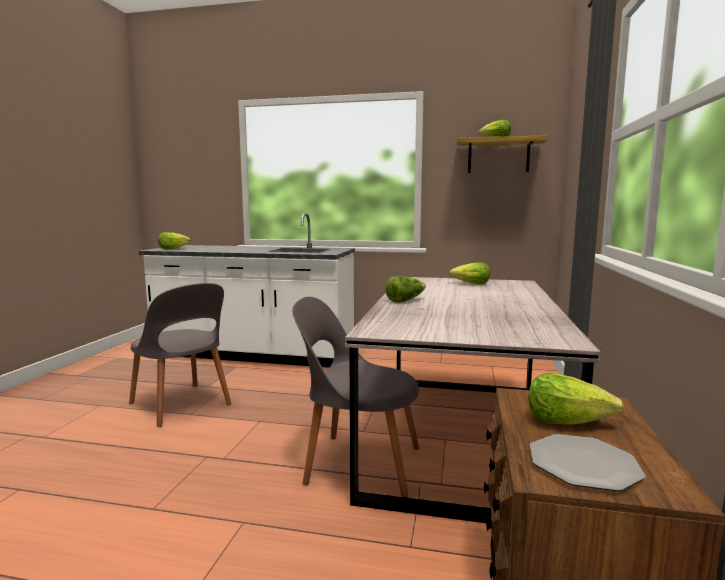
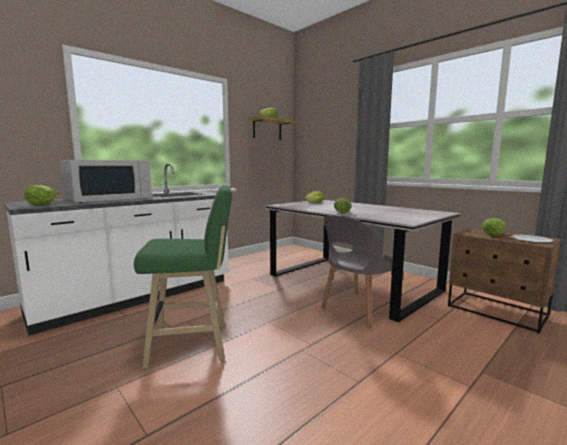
camera: 55 degrees left, 0 degrees up
(181, 405) = (193, 344): grey chair -> green stool
(232, 248) = (109, 198): none -> white microwave

